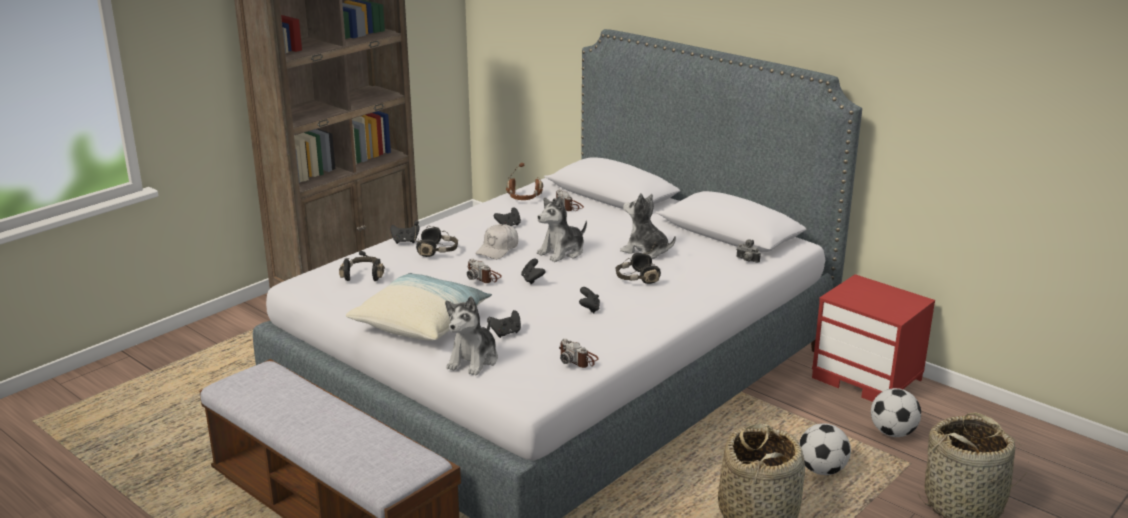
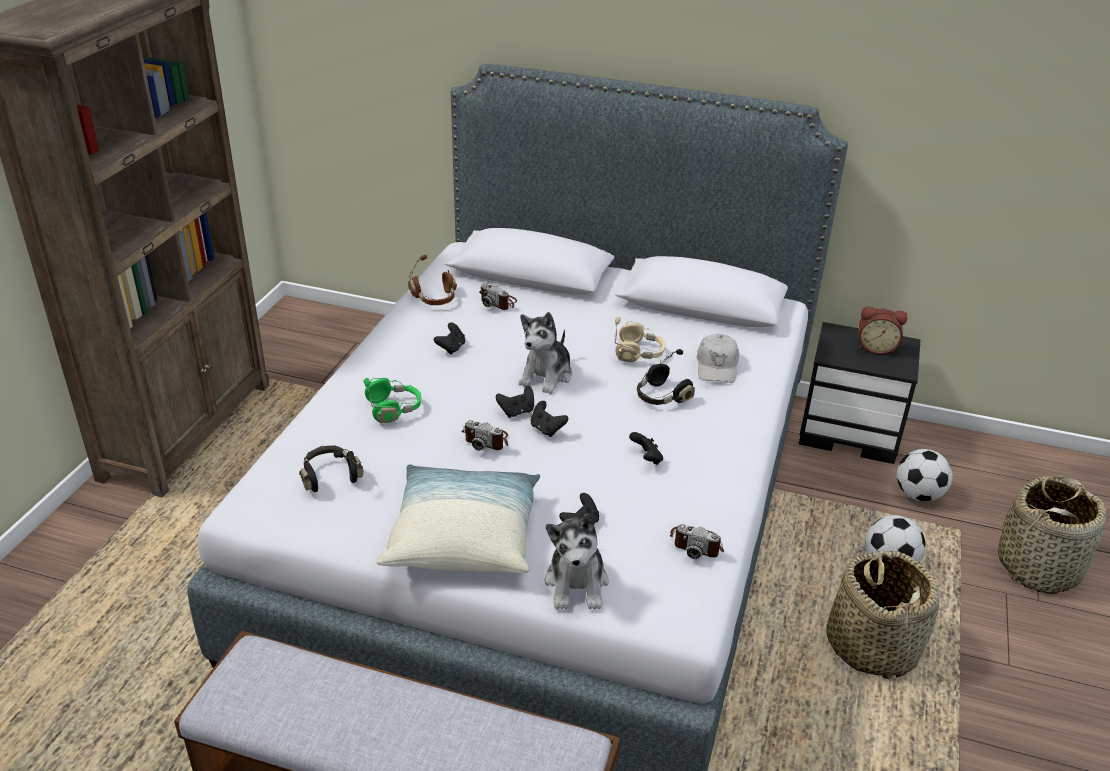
camera: 25 degrees left, 10 degrees up
(405, 241) = (339, 402): black game controller -> black game controller (517, 412)
(437, 251) = (393, 409): black headphones -> green headphones
(498, 249) = (467, 389): white cap -> white cap (717, 366)
(645, 252) = (638, 353): plush toy -> beige headphones
(746, 260) = (754, 342): camera -> none
(868, 379) = (850, 431): red nightstand -> black nightstand
(886, 298) = (876, 347): none -> alarm clock

